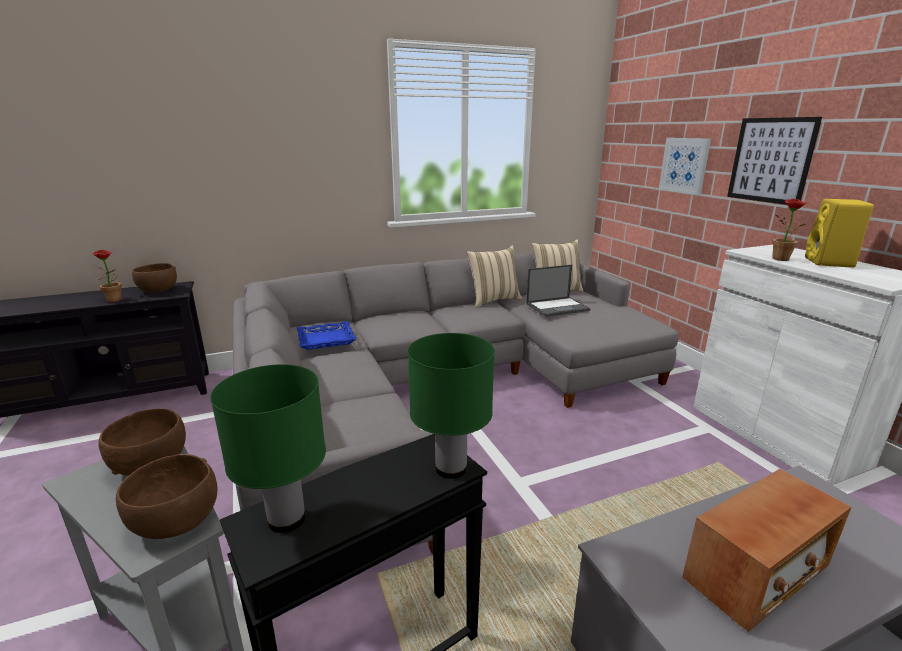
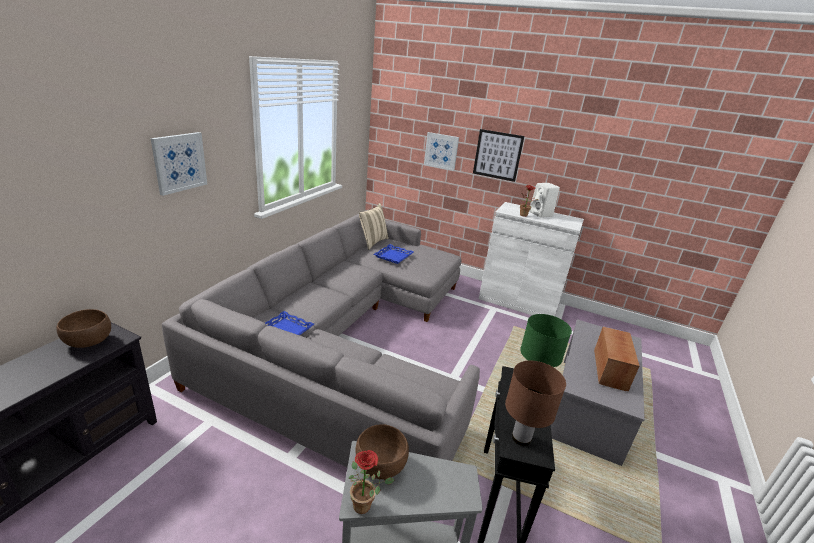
camera: 45 degrees left, 5 degrees up
(116, 300) = (63, 369): potted plant -> potted plant (365, 505)
(177, 521) = (452, 478): brown bowl -> none
(286, 146) = (179, 162): none -> picture
(287, 518) = (521, 437): green table lamp -> brown table lamp
(493, 300) = (345, 260): beige pillow -> none
(557, 307) = (393, 256): laptop -> blue tray
(830, 263) = (541, 214): yellow speaker -> white speaker

